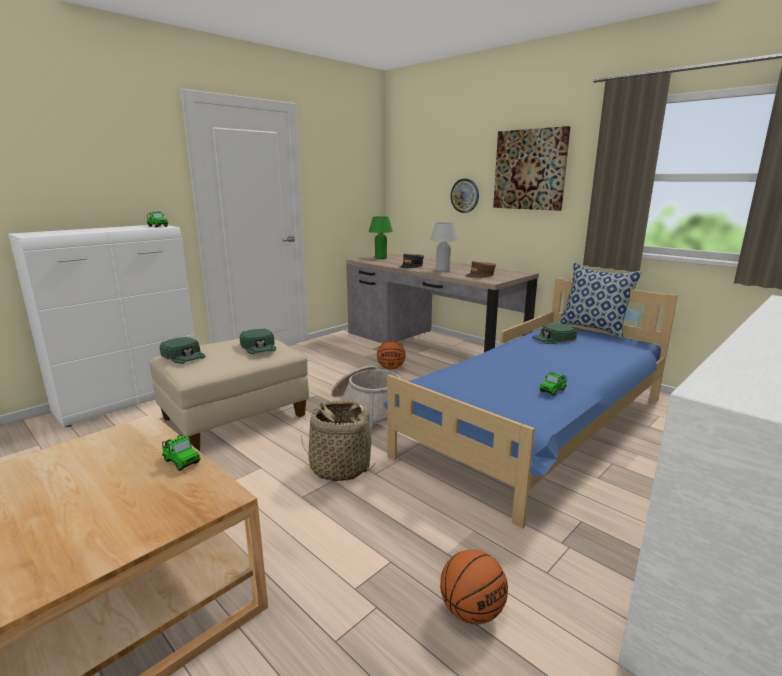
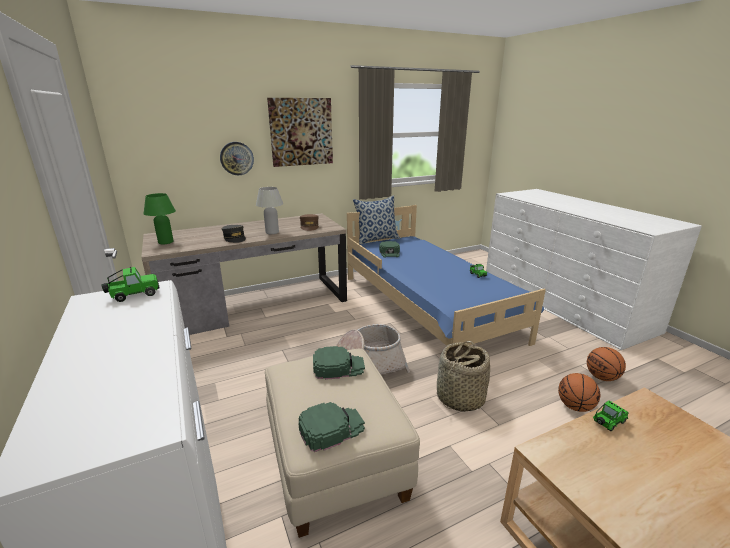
camera: 70 degrees left, 5 degrees up
(391, 368) = (288, 337): basketball -> basketball (574, 406)

